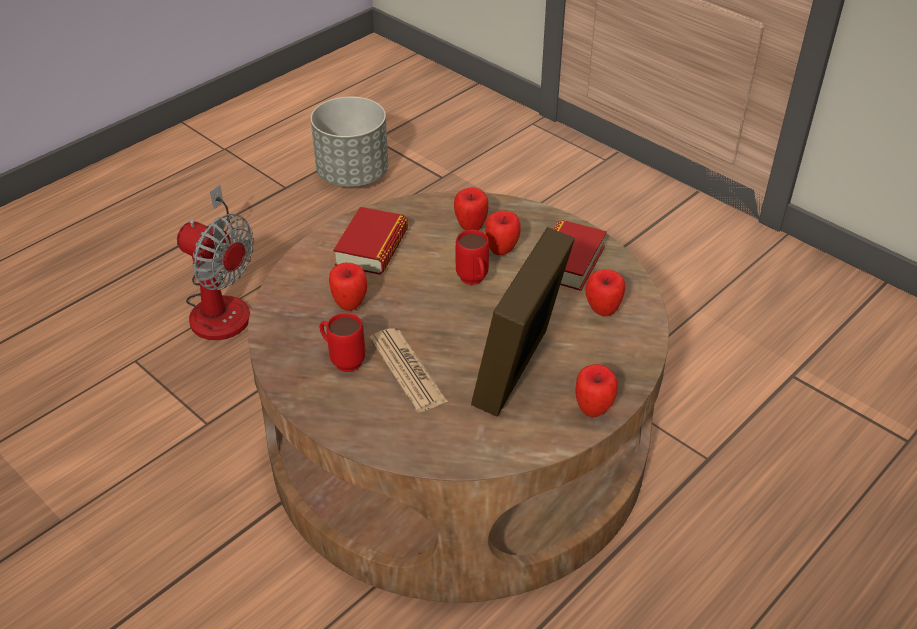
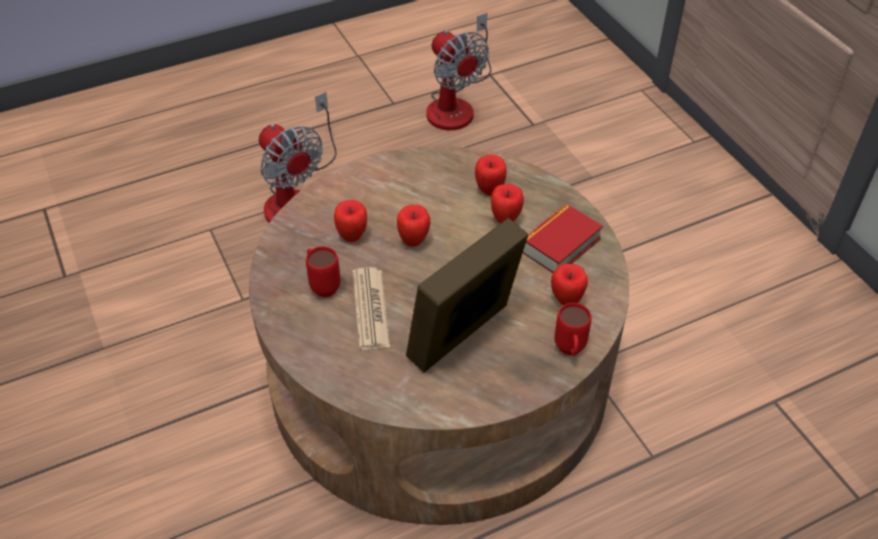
camera: 20 degrees right, 5 degrees up
(353, 174) = (456, 104): grey planter -> fan
(372, 248) = (395, 188): book -> none
(474, 282) = (466, 243): red mug -> red mug (570, 352)
(593, 409) = (510, 390): apple -> apple (414, 241)

